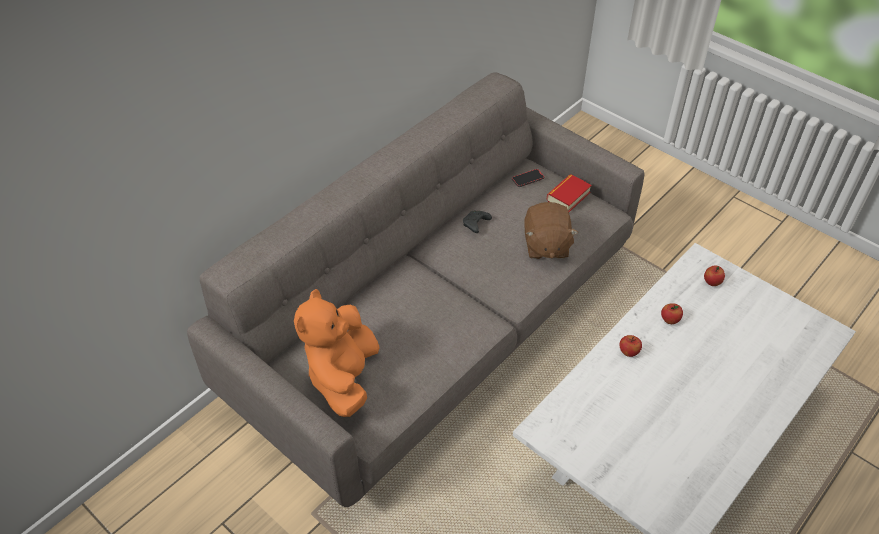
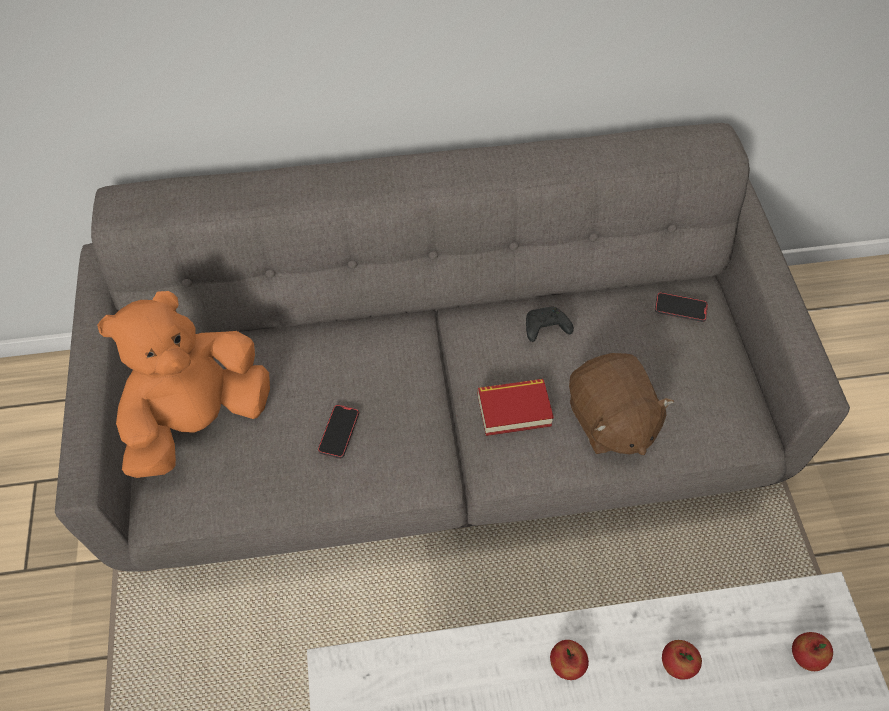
camera: 40 degrees right, 10 degrees up
(425, 333) = (339, 432): none -> phone
(546, 245) = (609, 420): brown plush toy -> brown plush toy turned 60 degrees counterclockwise
(568, 196) = (712, 370): book -> book (514, 410)

